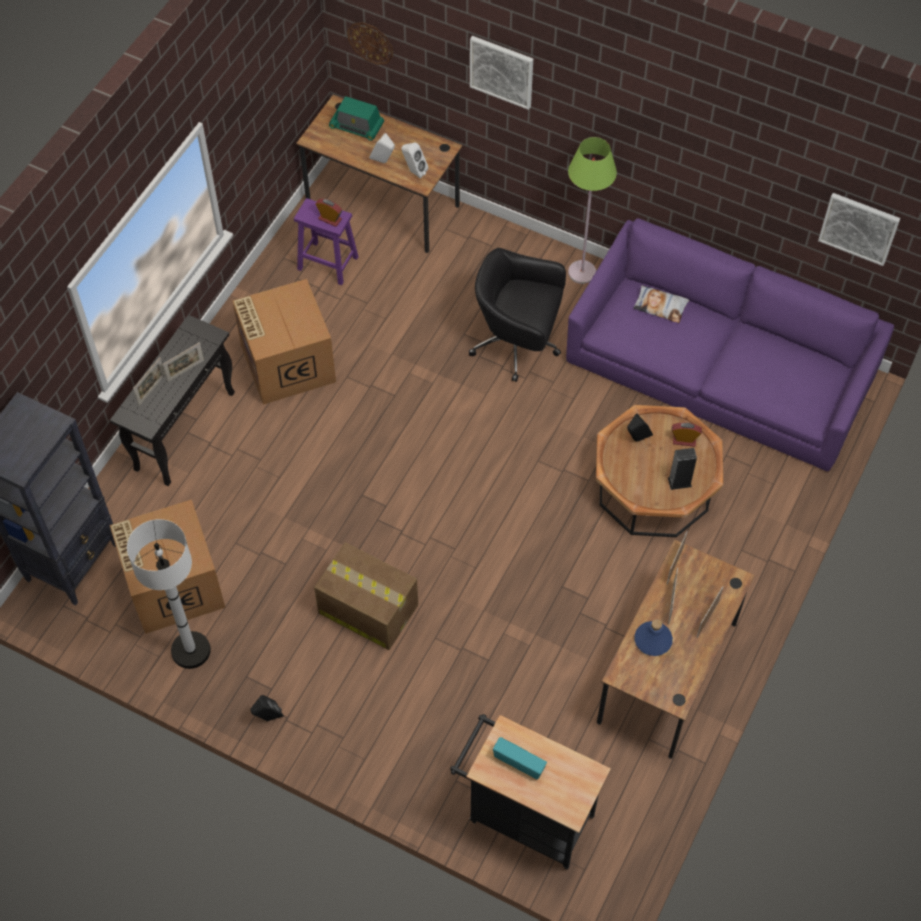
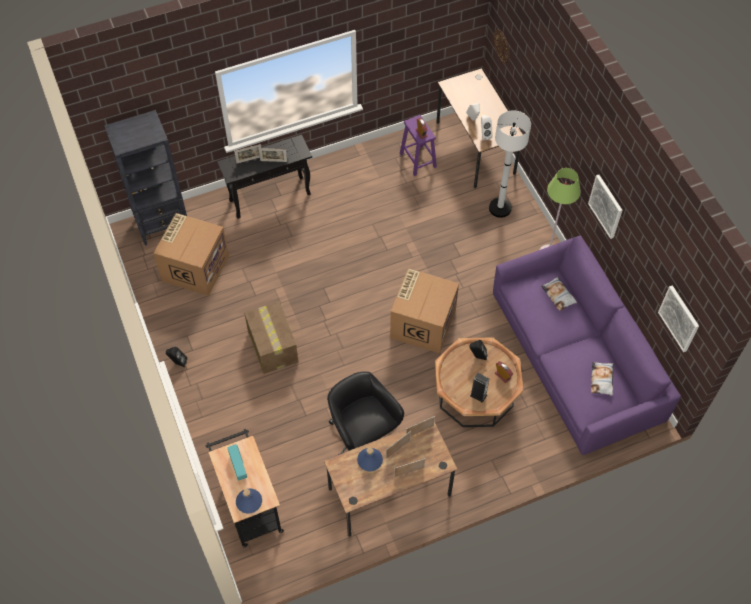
camera: 40 degrees right, 0 degrees up
(191, 650) = (174, 304): white floor lamp -> white floor lamp (500, 208)
(286, 363) = (349, 197): cardboard box -> cardboard box (422, 323)
(356, 126) = (477, 92): radio -> none
(501, 71) = (549, 101): picture -> picture (606, 206)
(517, 344) = (476, 267): black office chair -> black office chair (362, 436)
(572, 794) = (249, 501): none -> blue bottle
(793, 367) = (602, 380): none -> pillow

